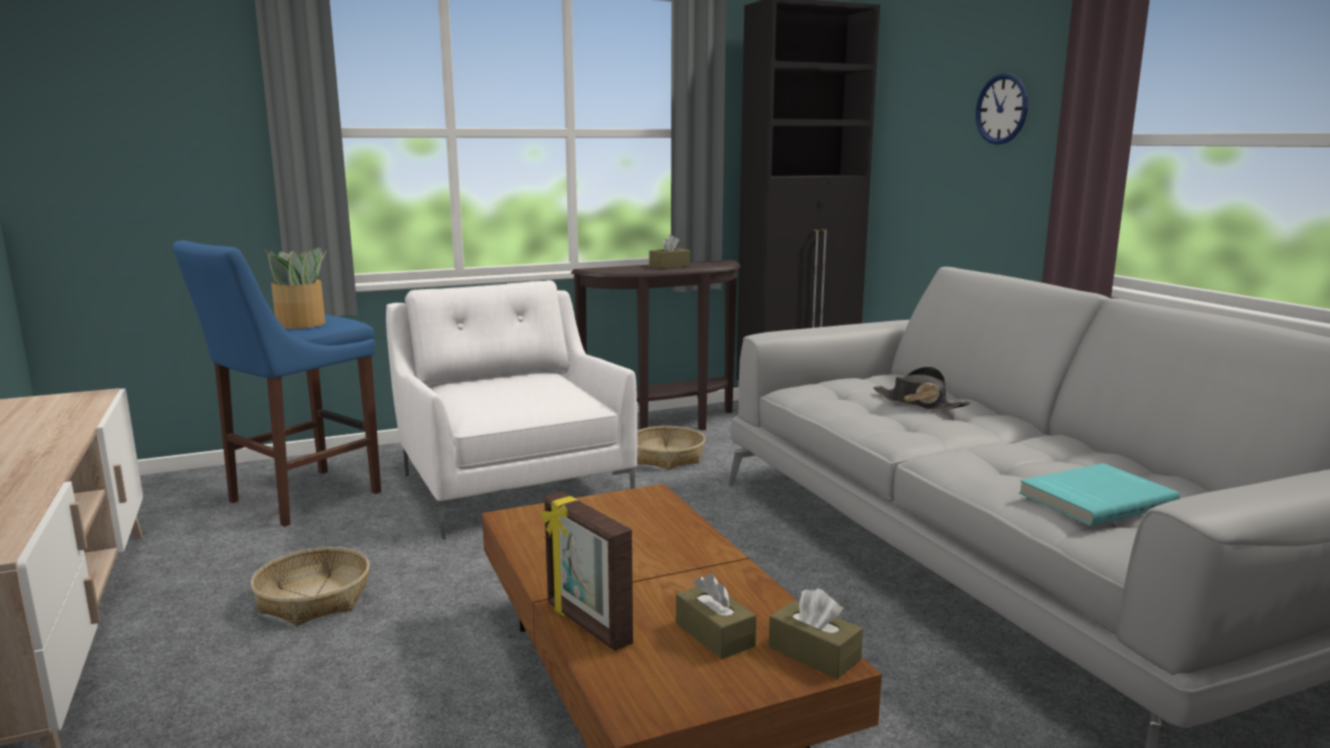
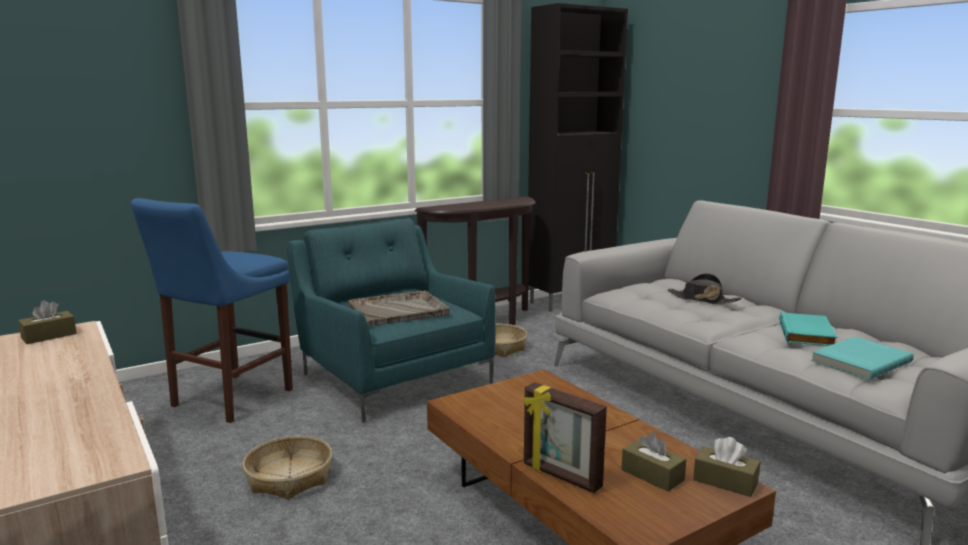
camera: 10 degrees left, 0 degrees up
(302, 324) = (233, 261): potted plant -> none
(510, 397) = (399, 310): none -> grey tray
(513, 484) = (394, 376): white armchair -> turquoise armchair
(669, 266) = (487, 203): brown tissue box -> brown tissue box (49, 336)
(1001, 109) = (728, 87): wall clock -> none
(1042, 457) = (808, 334): none -> turquoise book

